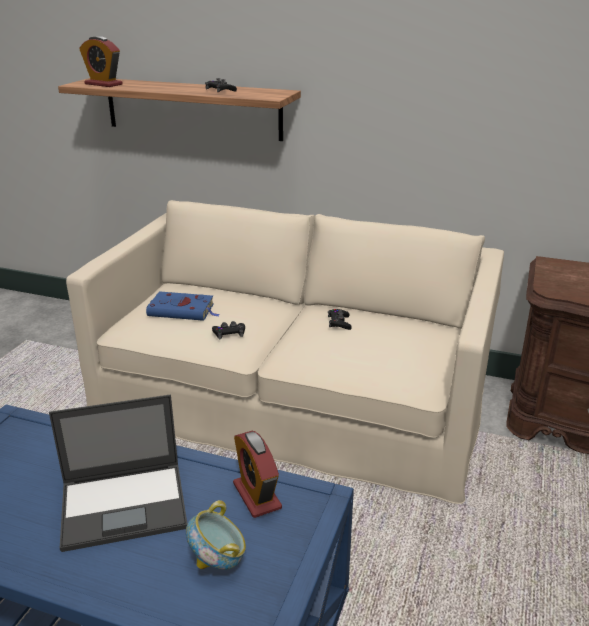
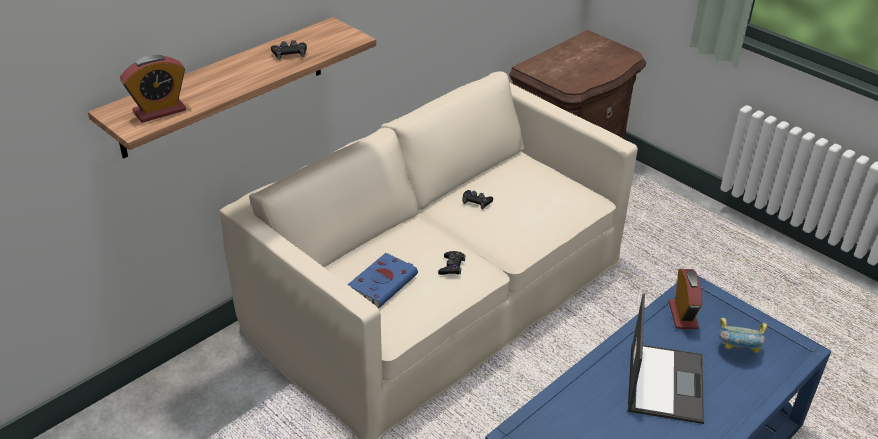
camera: 65 degrees left, 10 degrees up
(257, 496) = (683, 315): alarm clock -> alarm clock turned 90 degrees counterclockwise

